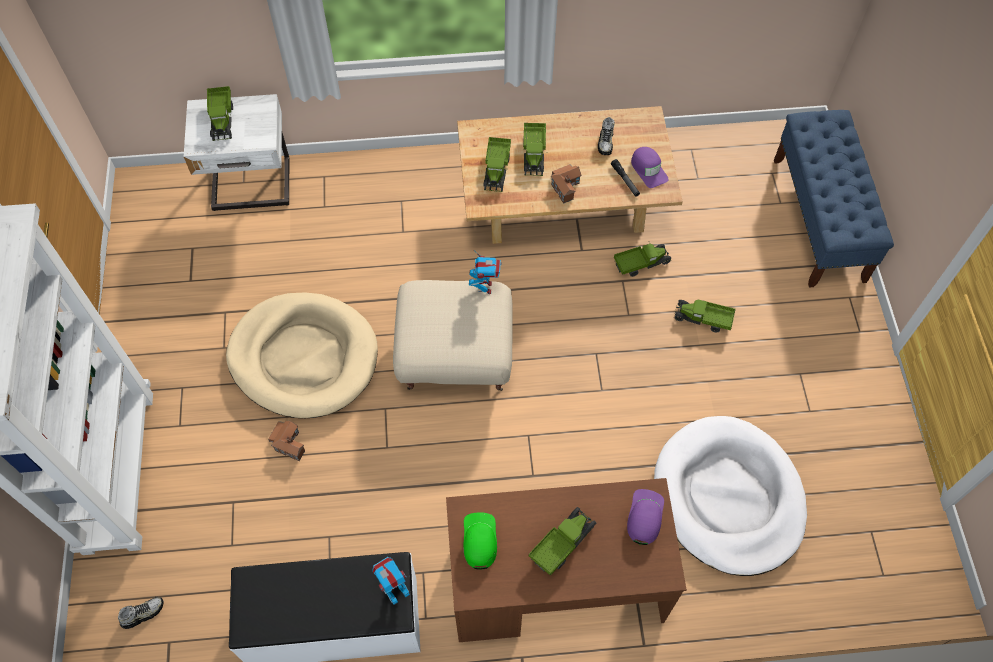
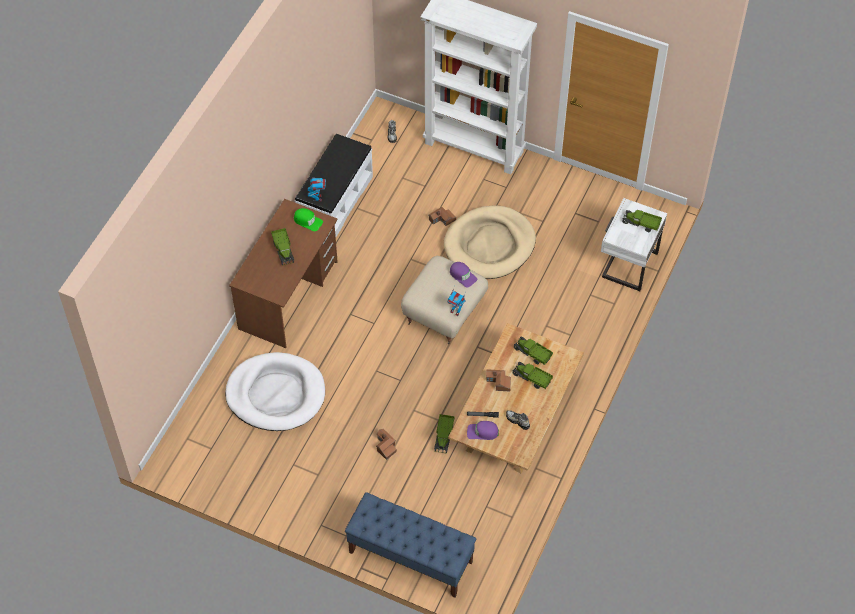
camera: 120 degrees right, 5 degrees down
(644, 517) = (271, 287): purple cap -> purple cap (462, 275)
(703, 319) = (385, 446): toy truck -> toy house

